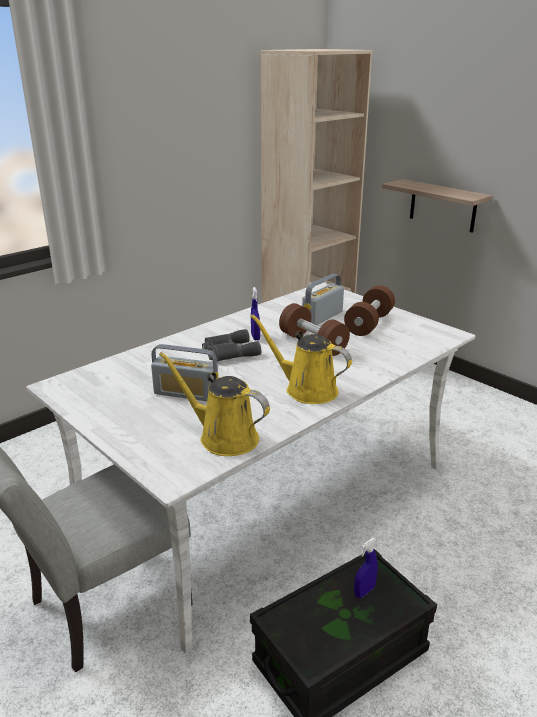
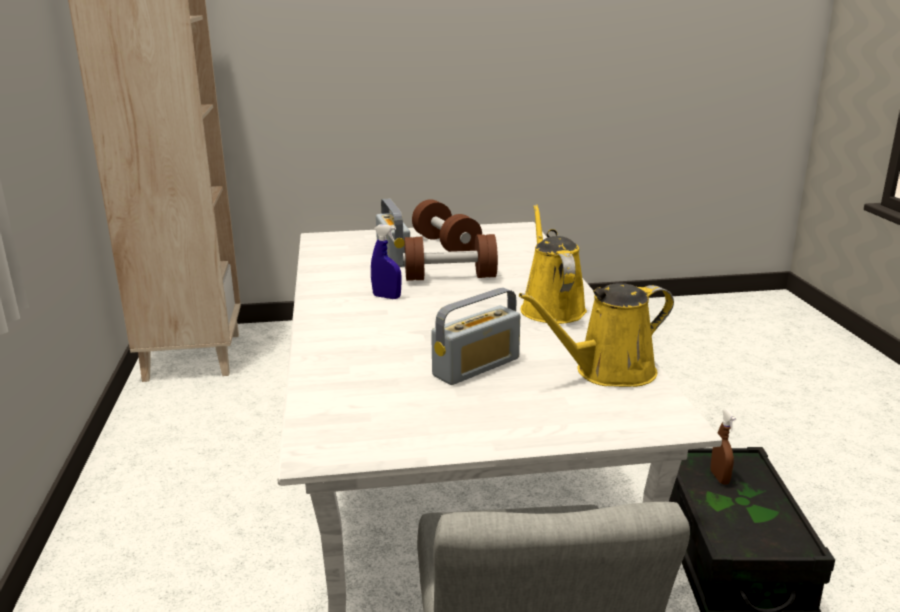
camera: 55 degrees left, 5 degrees down
(228, 352) = (402, 319): grey binoculars -> none
(306, 389) = (551, 308): yellow watering can -> yellow watering can turned 105 degrees clockwise
(364, 591) = (719, 478): blue spray bottle -> brown spray bottle
(443, 206) = (331, 120): shelf -> none

